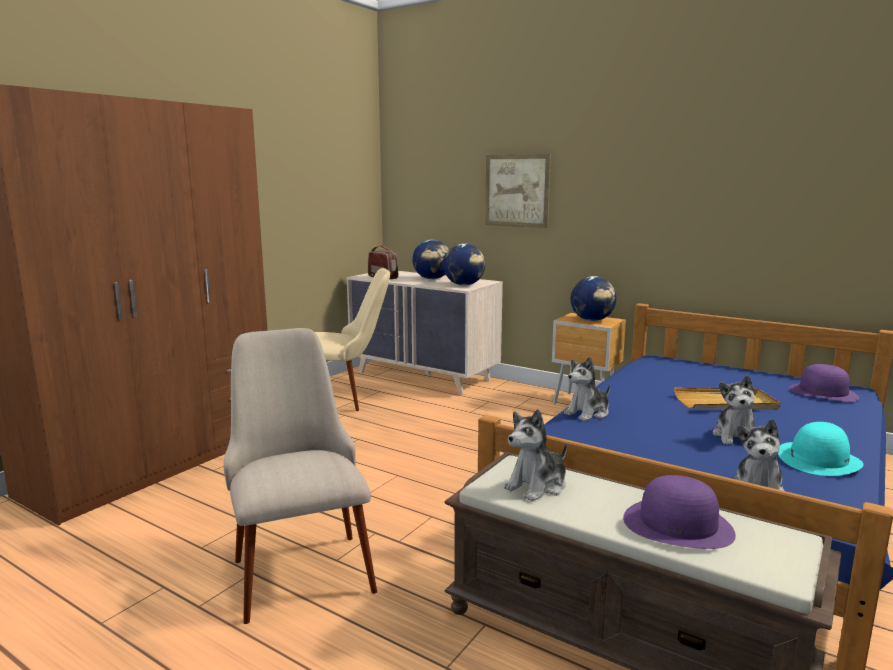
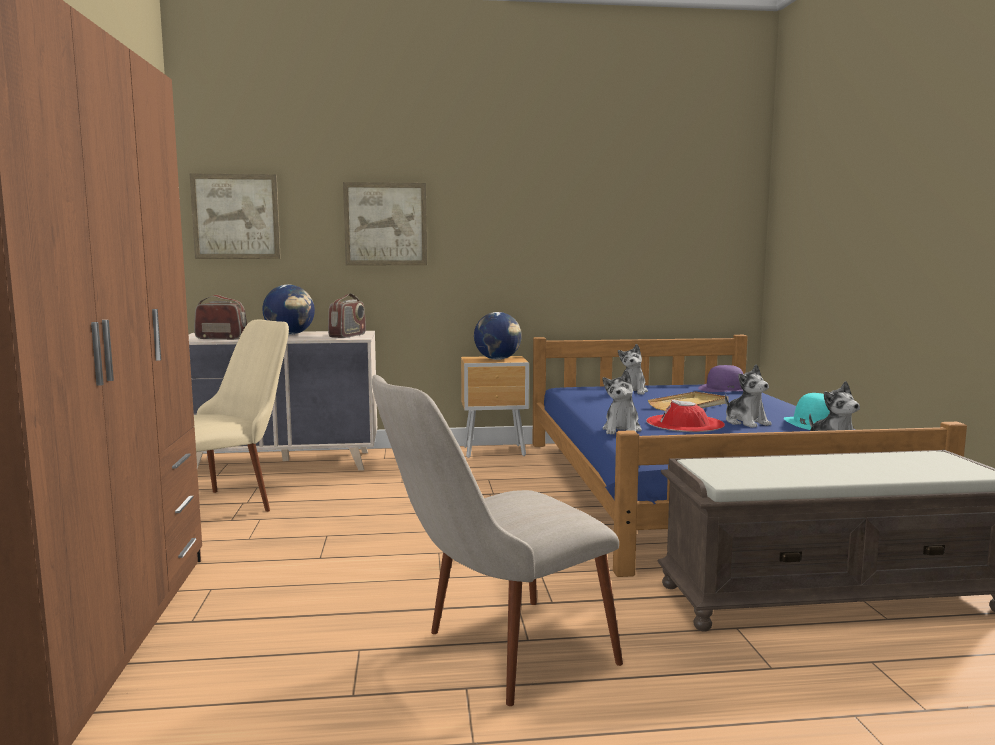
camera: 40 degrees left, 5 degrees down
(299, 561) = (494, 657): beige chair -> beige chair turned 60 degrees counterclockwise
(416, 183) = (236, 216): none -> picture
(464, 285) = (348, 336): globe -> radio
(537, 486) = (753, 470): plush toy -> plush toy (632, 391)
(664, 421) = (685, 423): none -> red hat
(678, 525) = (879, 465): purple hat -> none

